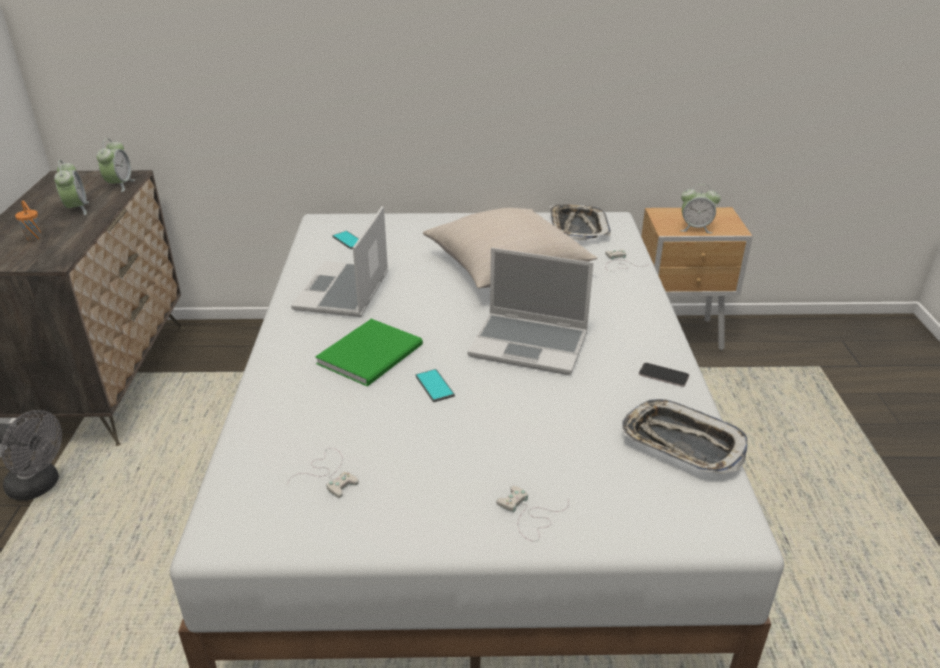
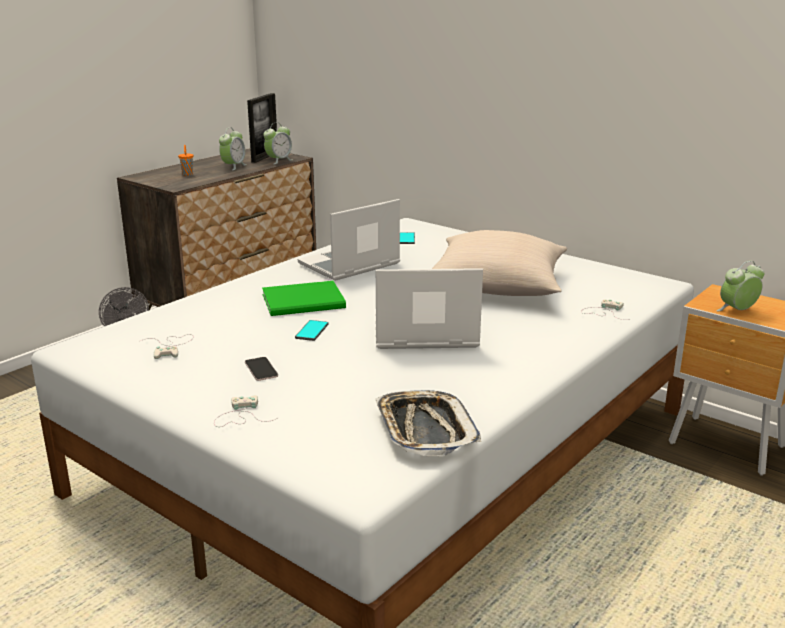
camera: 40 degrees right, 10 degrees down
(92, 184) = (265, 157): none -> picture frame
(530, 345) = (424, 334): laptop -> laptop turned 120 degrees clockwise
(577, 227) = (614, 279): tray -> none
(663, 375) = (495, 388): phone -> phone (261, 369)
(695, 228) = (737, 311): alarm clock -> alarm clock turned 105 degrees clockwise

